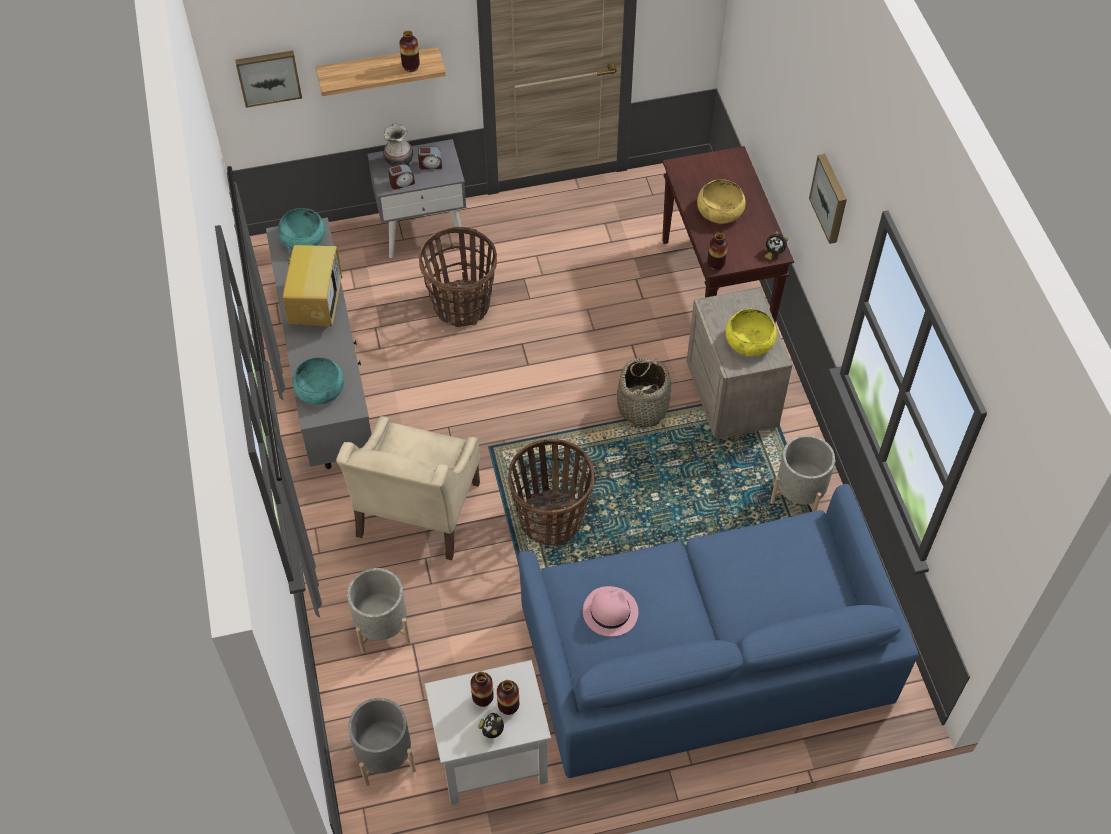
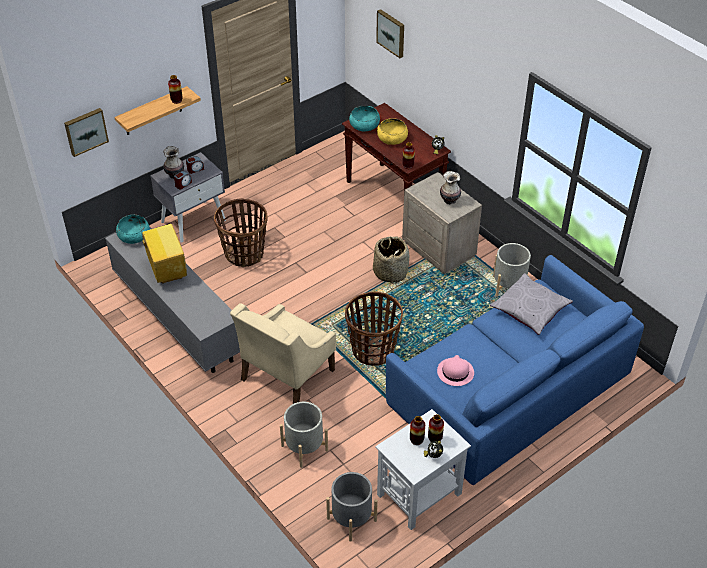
camera: 25 degrees left, 10 degrees down
(319, 389) = (198, 314): turquoise bowl -> turquoise bowl (364, 125)
(417, 510) = (286, 375): beige armchair -> beige armchair turned 45 degrees clockwise
(749, 341) = (450, 200): yellow bowl -> vase
(776, 556) = (530, 309): none -> grey pillow
(831, 198) = (477, 92): picture -> picture (391, 33)

